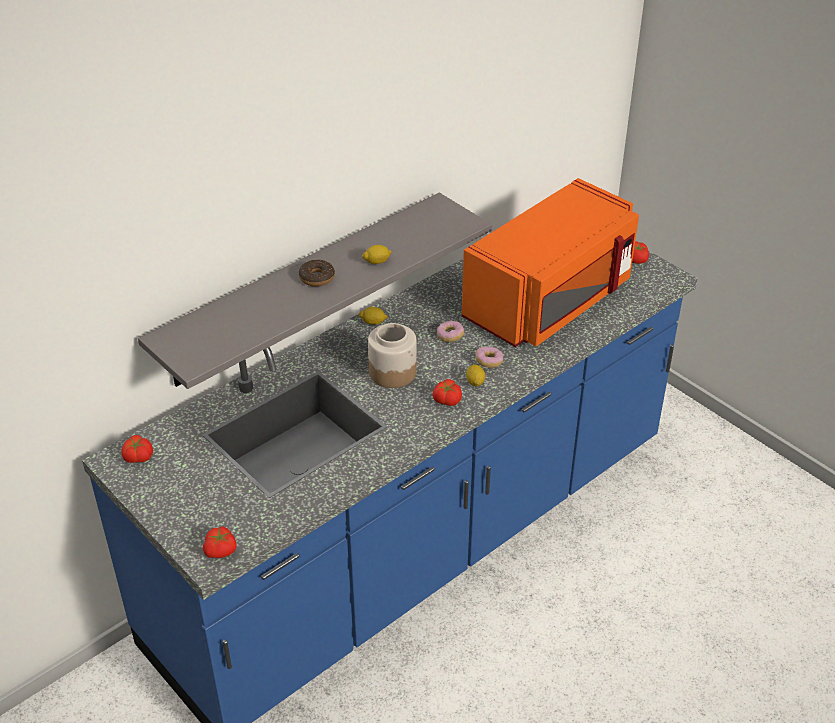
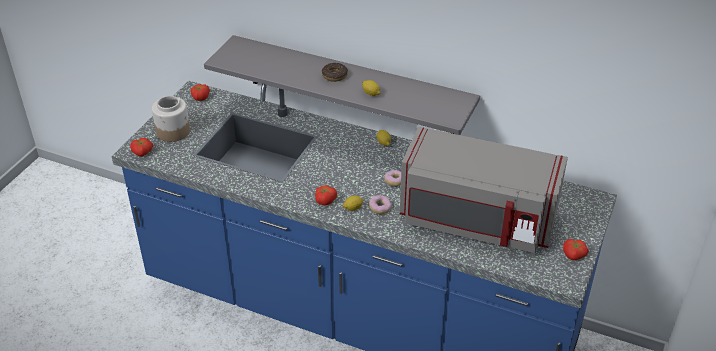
camera: 65 degrees right, 0 degrees up
(392, 372) = (338, 167): jar -> jar (173, 131)
(551, 301) = (476, 220): orange microwave -> grey microwave

